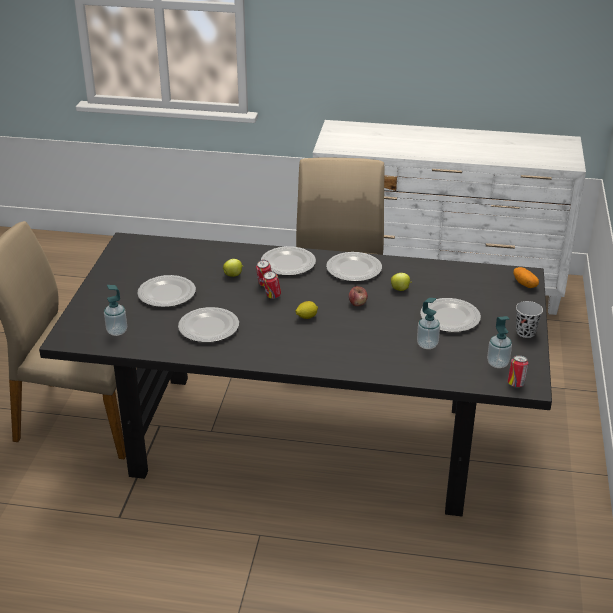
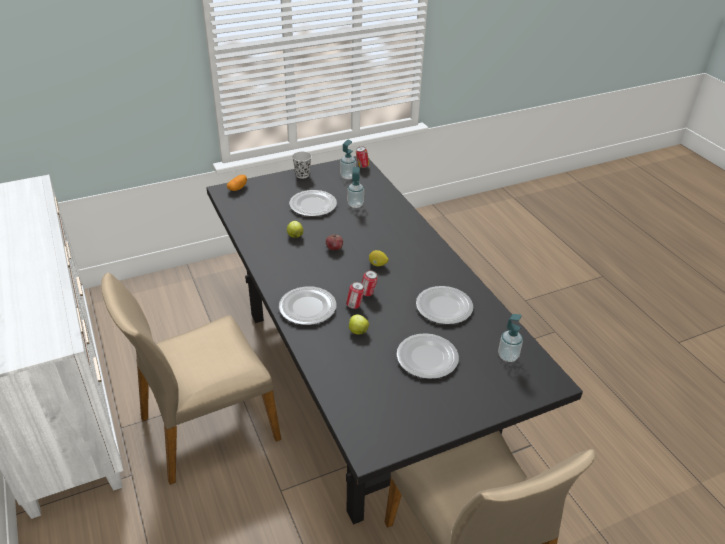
camera: 125 degrees left, 5 degrees up
(353, 269) = (285, 268): plate -> none

